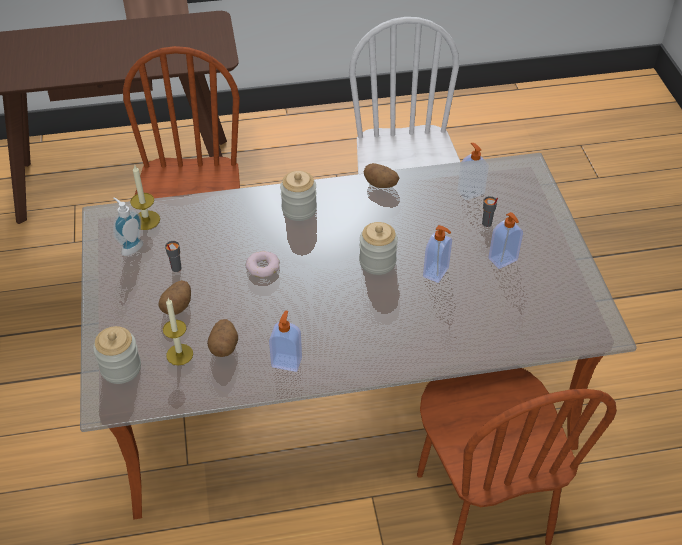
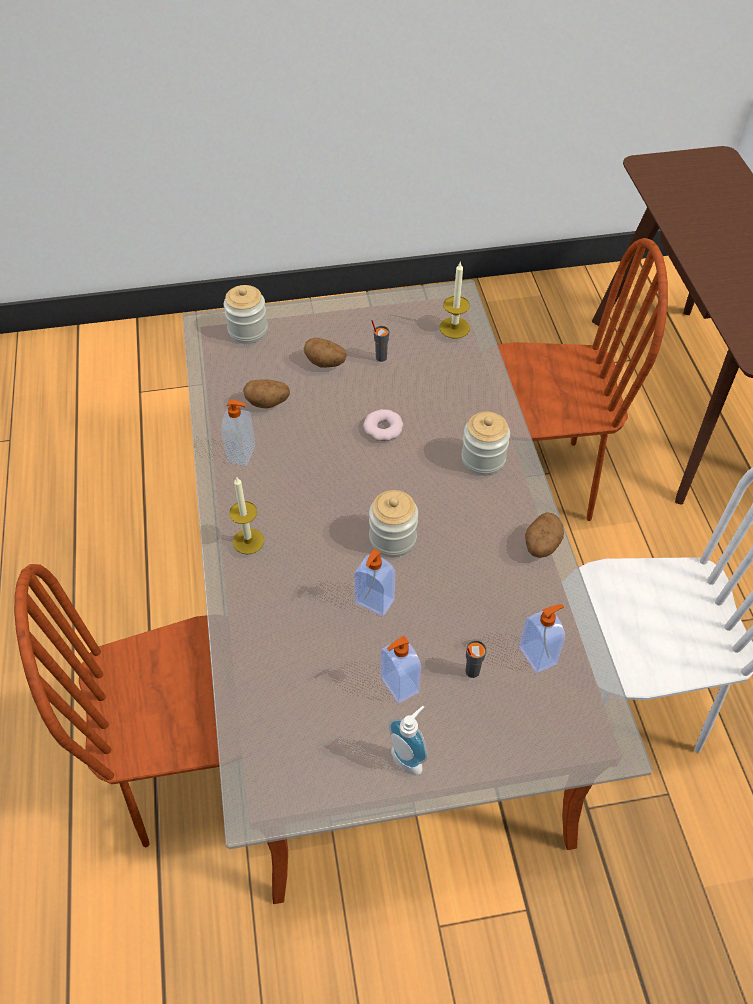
camera: 90 degrees right, 5 degrees up
(130, 247) = (412, 320): soap dispenser -> soap dispenser (409, 757)
(179, 354) = (260, 370): candle -> candle (248, 541)

